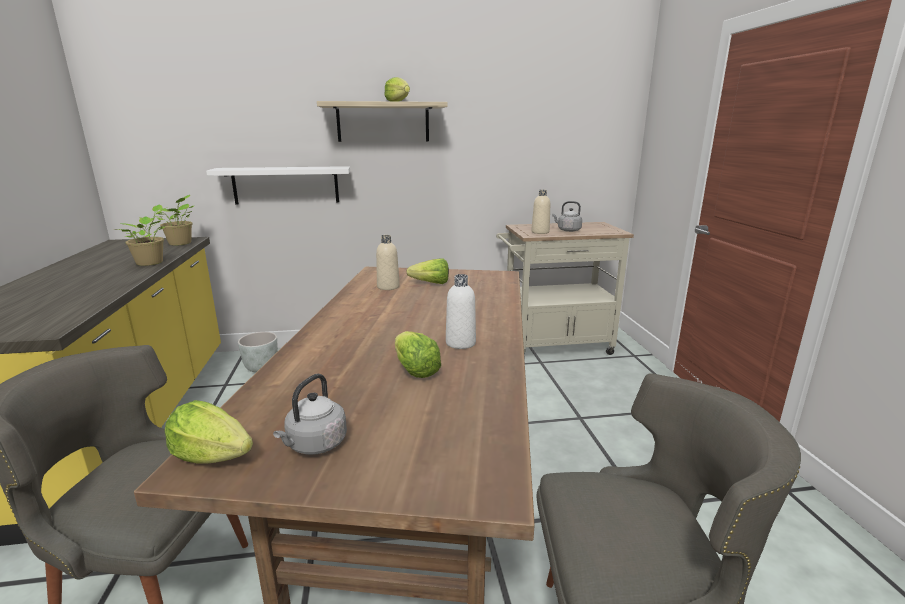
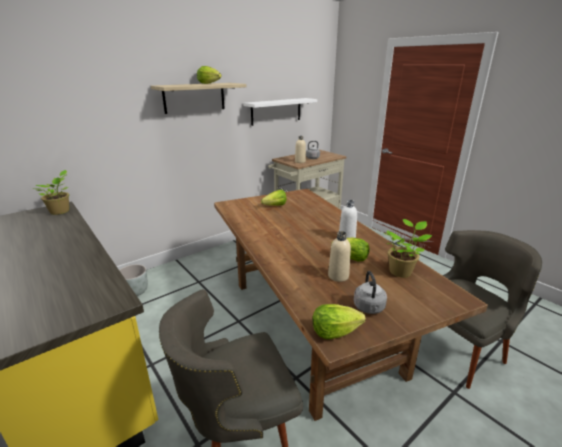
camera: 30 degrees left, 5 degrees up
(152, 262) = (75, 232): potted plant -> potted plant (401, 271)
(286, 185) = (128, 150): white shelf -> white shelf (276, 111)
(388, 287) = (254, 213): beige bottle -> beige bottle (338, 276)

